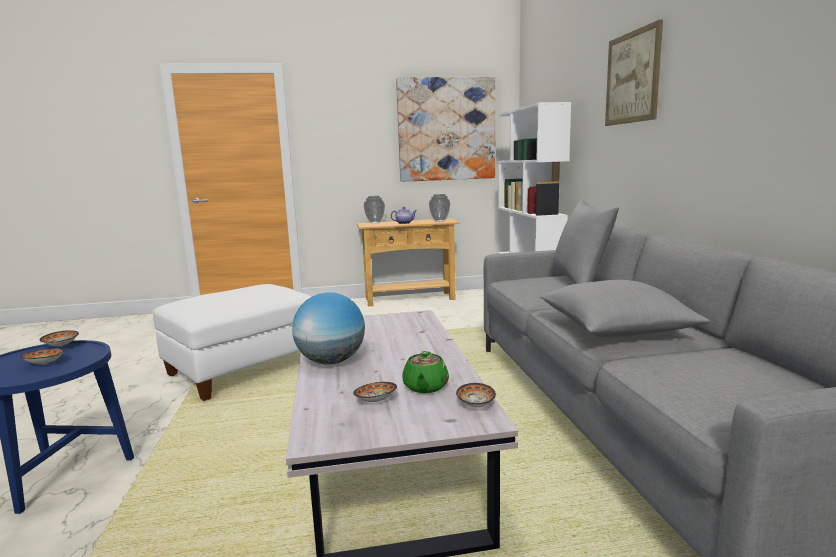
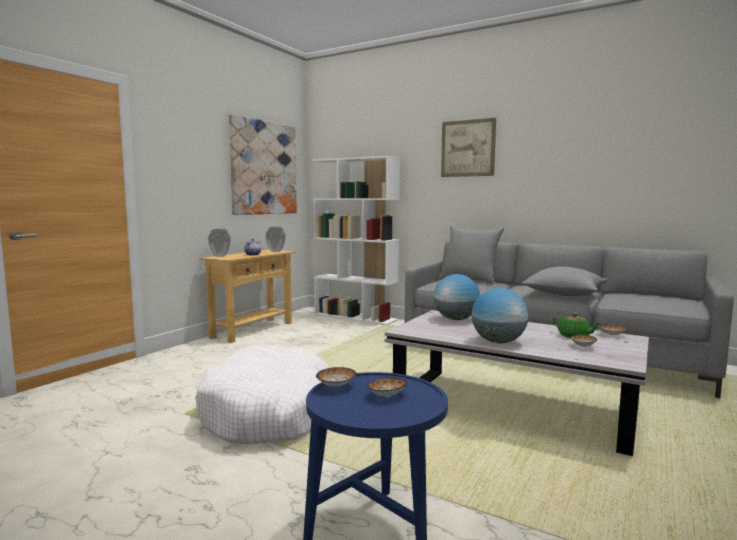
camera: 50 degrees left, 5 degrees down
(243, 369) = (268, 412): white ottoman -> white dog bed
(406, 326) = (456, 319): none -> globe

